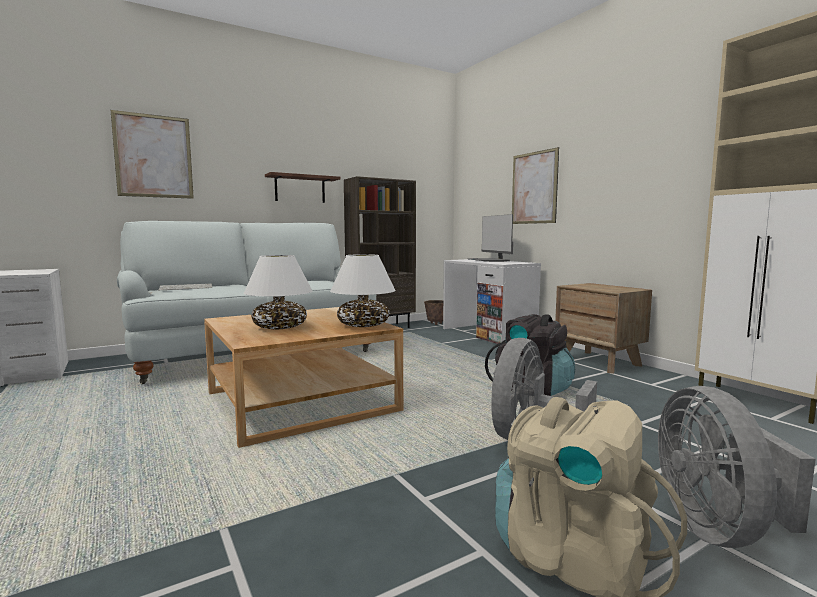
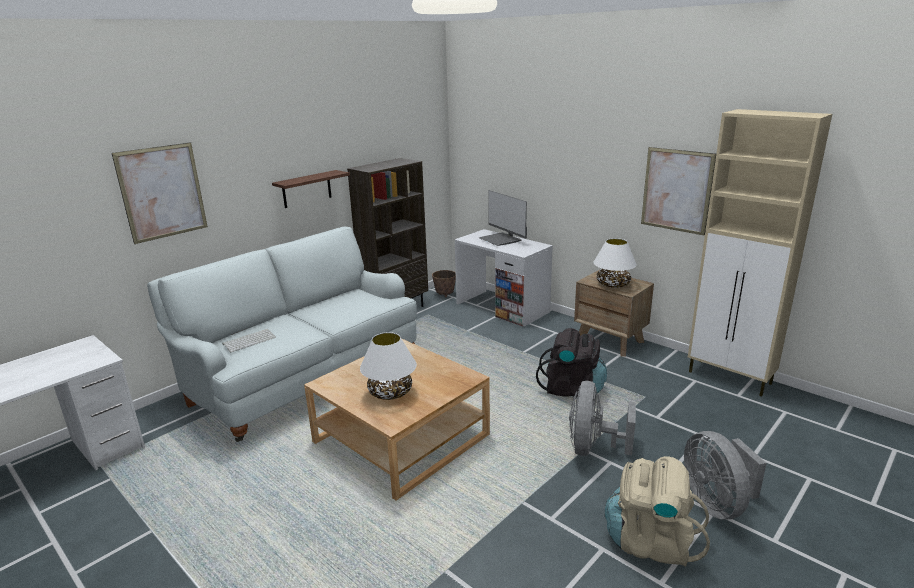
camera: 15 degrees left, 15 degrees up
(363, 325) = (454, 377): white table lamp -> white table lamp (612, 284)
(534, 188) = (544, 171): picture -> picture (676, 190)

